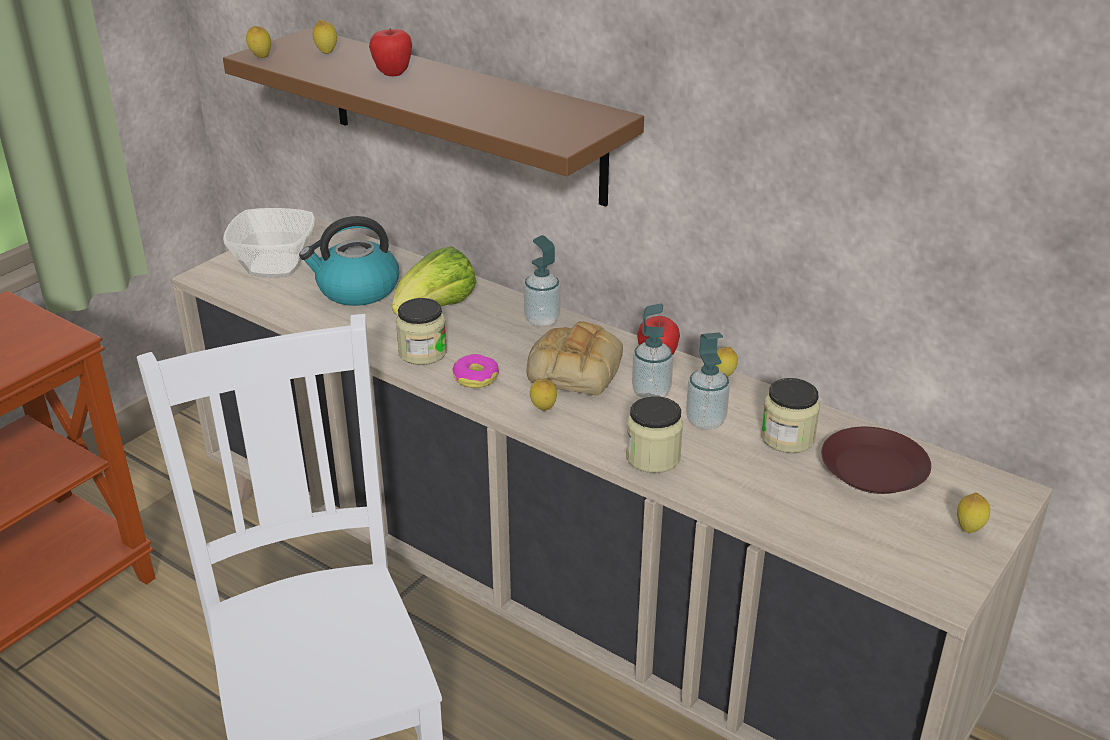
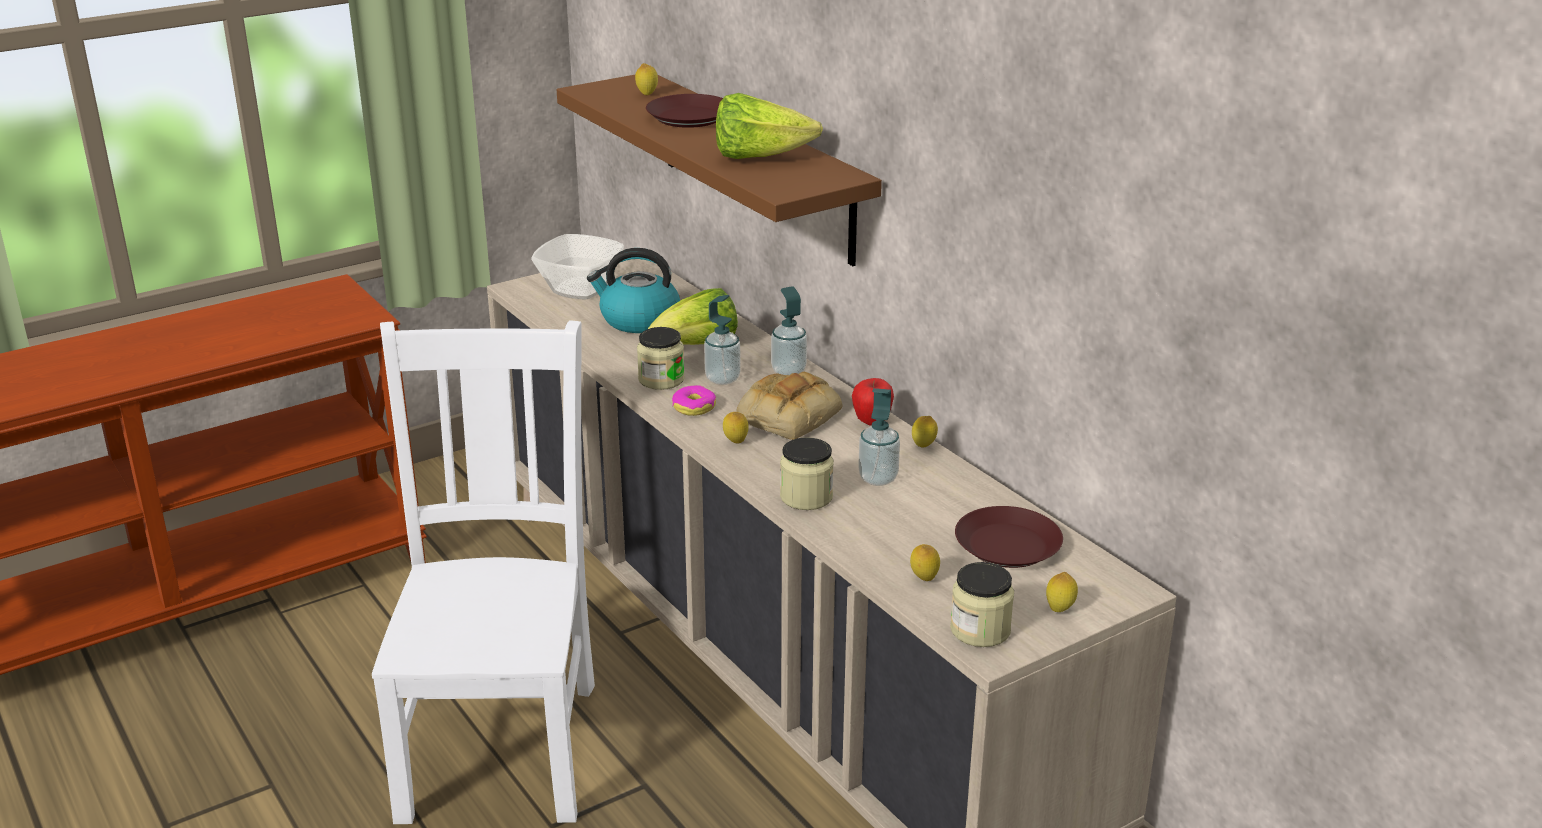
camera: 20 degrees right, 5 degrees down
(261, 58) = (587, 92): lemon -> lemon (924, 579)
(393, 73) = (688, 118): apple -> brown plate
(503, 107) = (759, 157): none -> lettuce
(651, 392) = (845, 447): soap dispenser -> soap dispenser (722, 379)
(787, 438) = (945, 506): jar -> jar (980, 630)

